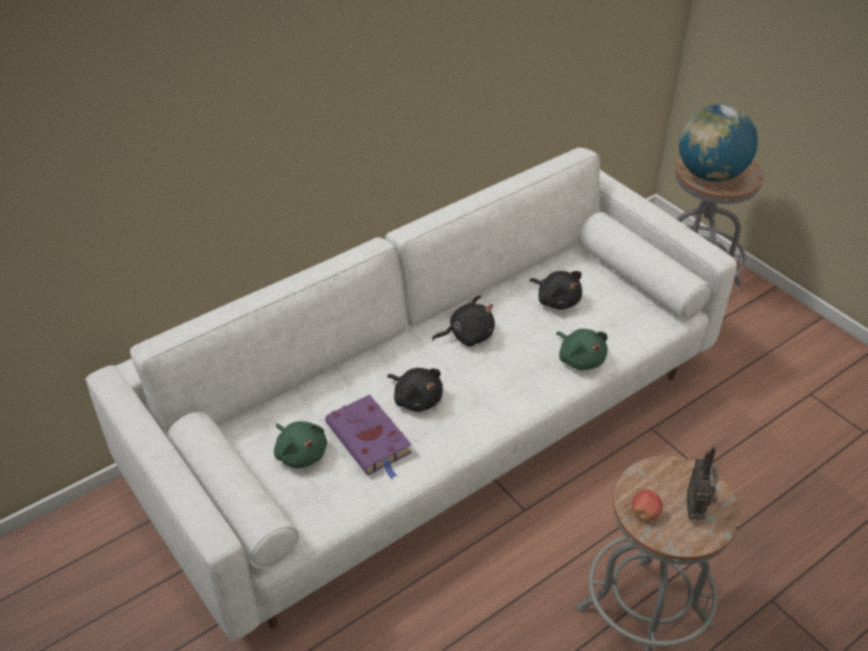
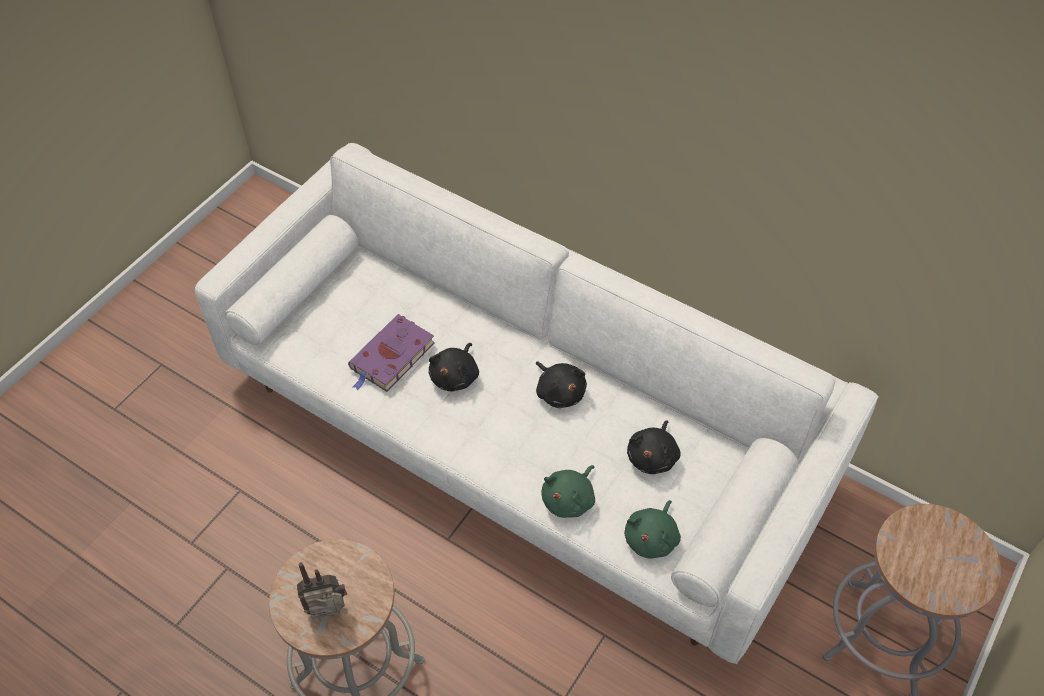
camera: 70 degrees right, 10 degrees up
(300, 453) = (361, 315): green plush toy -> green plush toy (652, 538)
(645, 513) = (311, 569): apple -> none
(710, 175) = (918, 547): globe -> none

